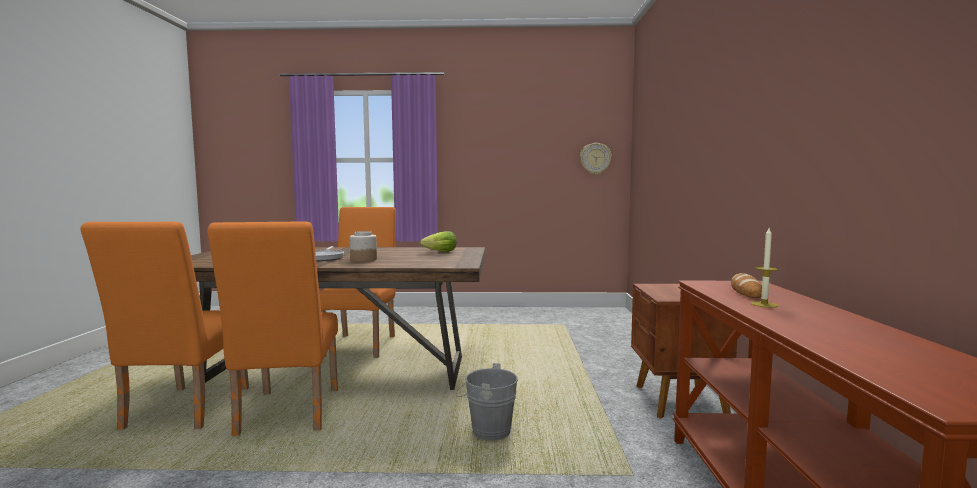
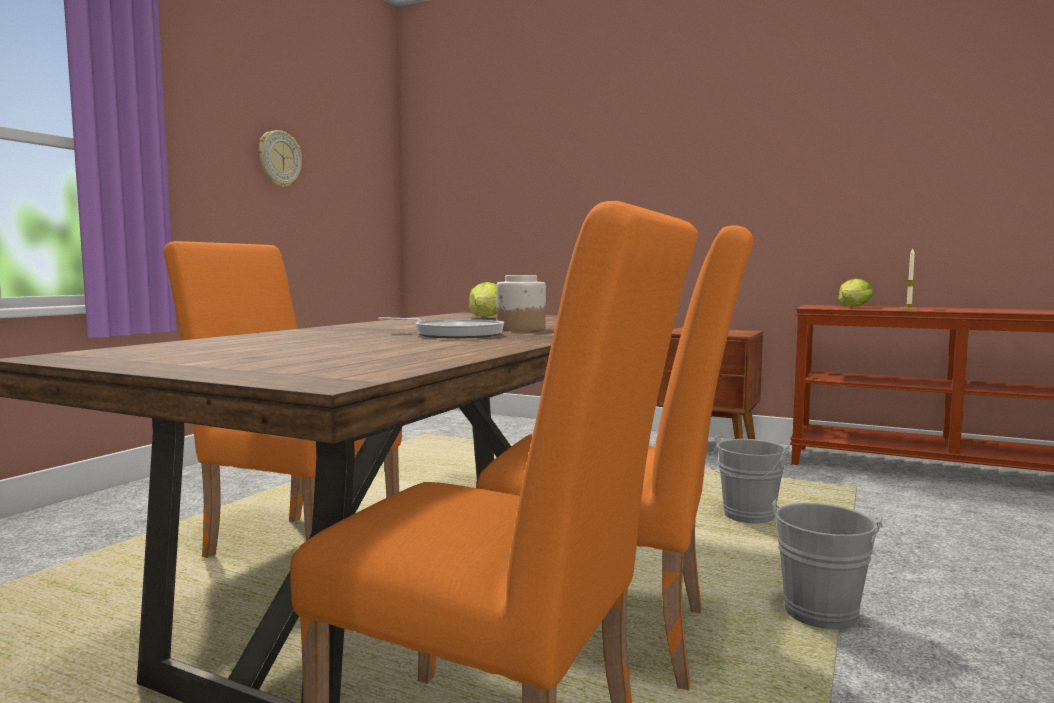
camera: 65 degrees left, 0 degrees up
(327, 466) = (821, 611): none -> grey bucket
(595, 158) = (369, 189): wall clock -> wall clock (279, 159)
(746, 291) = (853, 307): bread -> lettuce

